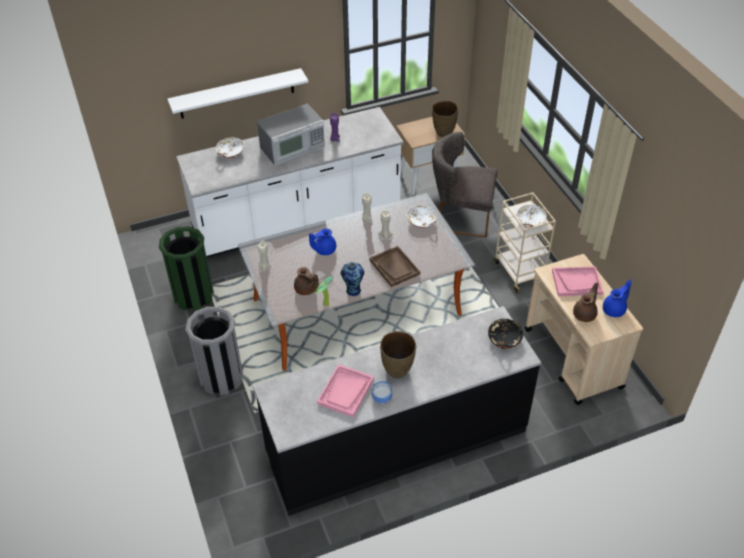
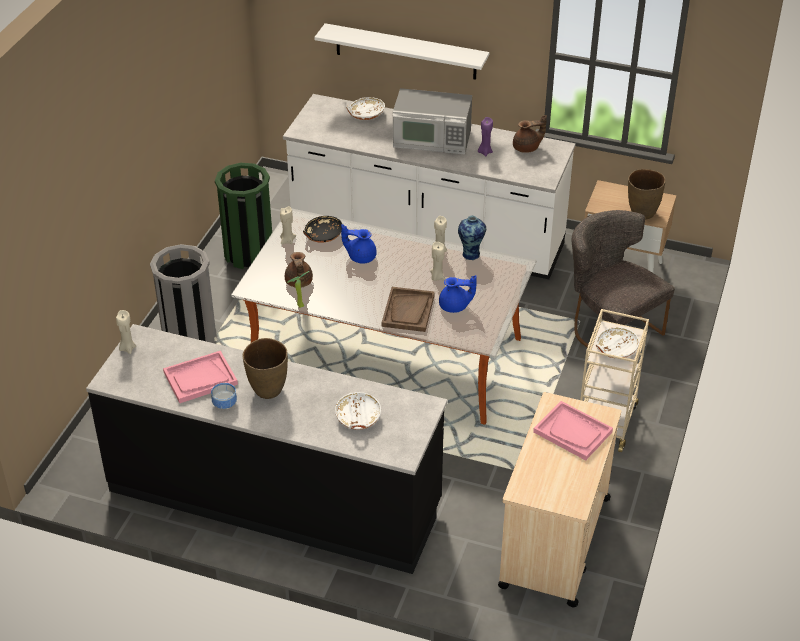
camera: 40 degrees right, 5 degrees down
(271, 404) = (127, 348): none -> beige candle
(353, 290) = (341, 308): vase -> vase (471, 254)
(421, 221) = (493, 284): white bowl -> white bowl (358, 418)
(504, 339) = (406, 428): black bowl -> black bowl (323, 235)
(585, 314) = (539, 466): brown teapot -> brown teapot (527, 148)
(614, 310) = (578, 483): blue teapot -> blue teapot (455, 306)

